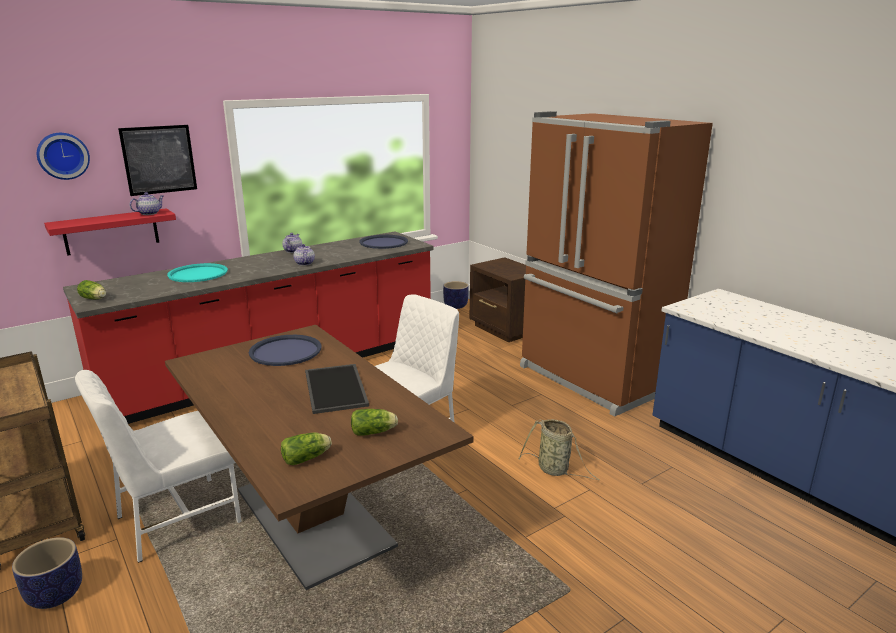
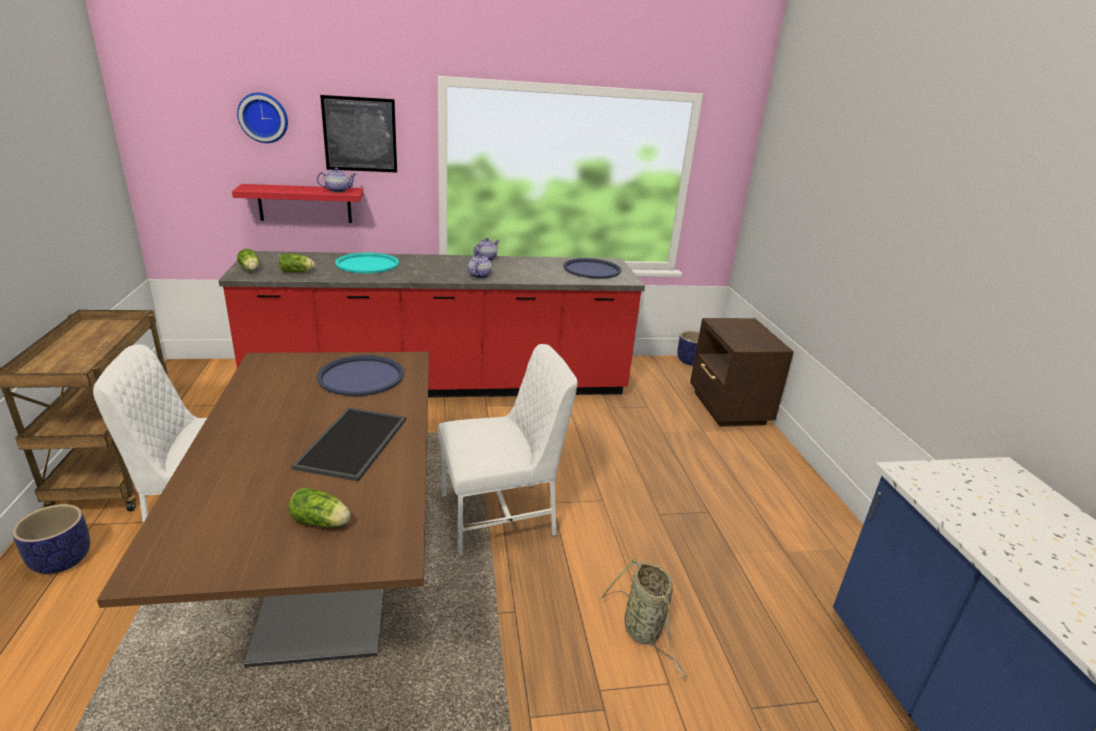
camera: 25 degrees right, 5 degrees up
(308, 458) = (216, 530): lettuce -> lettuce (298, 272)
(592, 380) = (793, 515): brown fridge -> none

